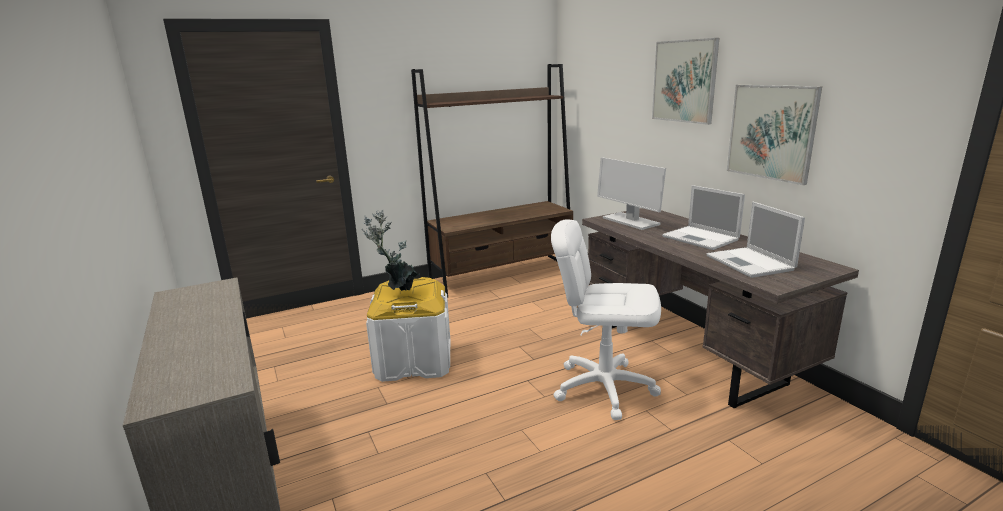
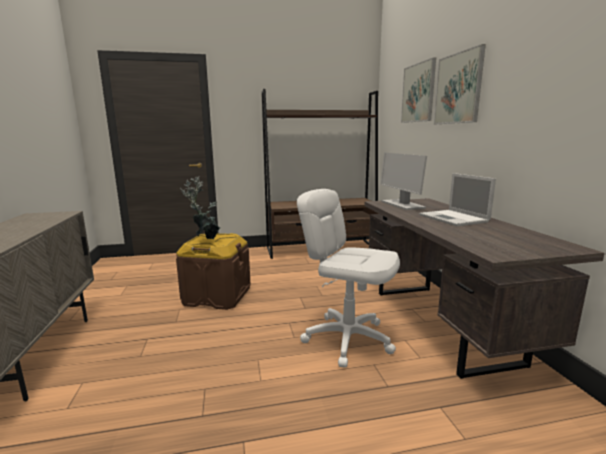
camera: 15 degrees right, 5 degrees down
(413, 361) = (217, 296): white storage box -> brown storage box
(751, 263) = (486, 237): laptop -> none
(771, 132) = (525, 121): picture -> picture (418, 93)

